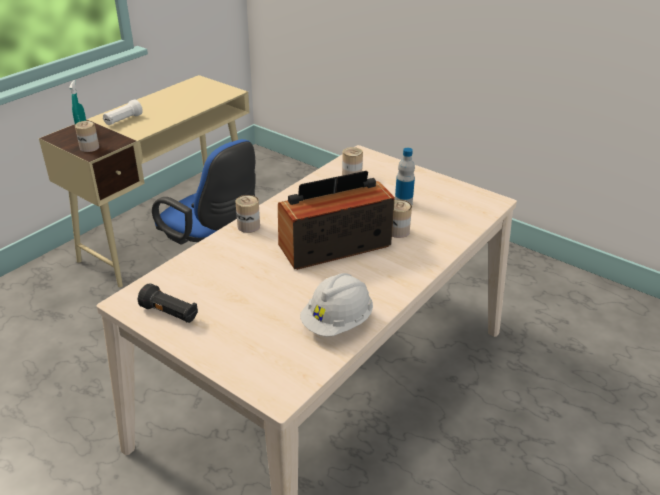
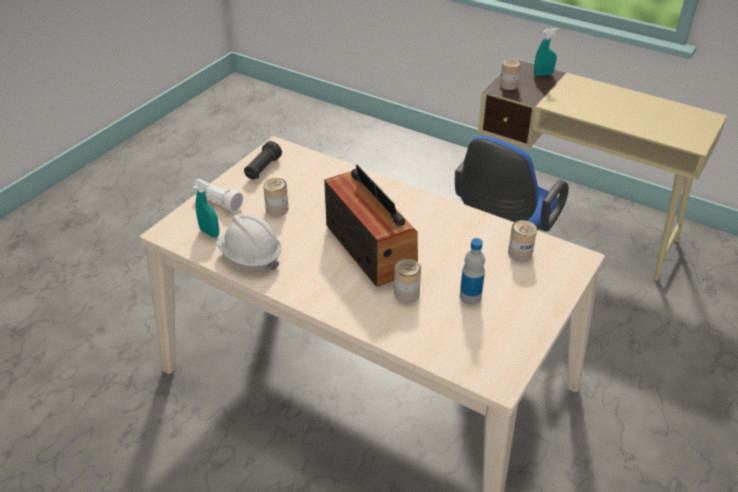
camera: 85 degrees right, 5 degrees up
(123, 120) = (574, 91): white flashlight -> white flashlight (218, 202)
(248, 226) = (394, 192): can -> can (277, 209)
(288, 356) = (209, 233): none -> turquoise spray bottle

